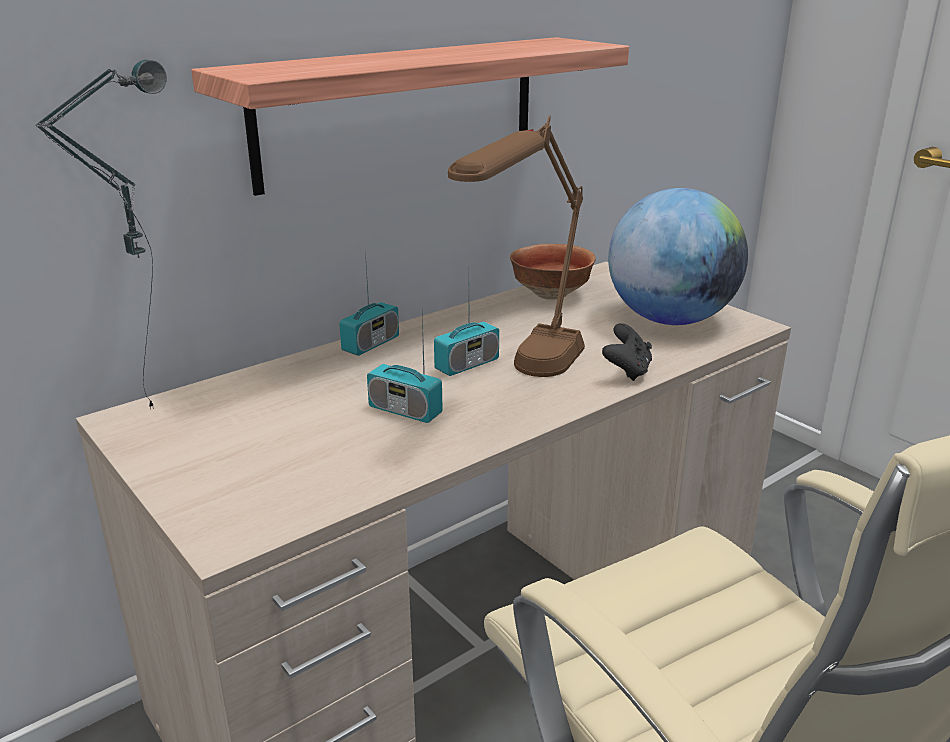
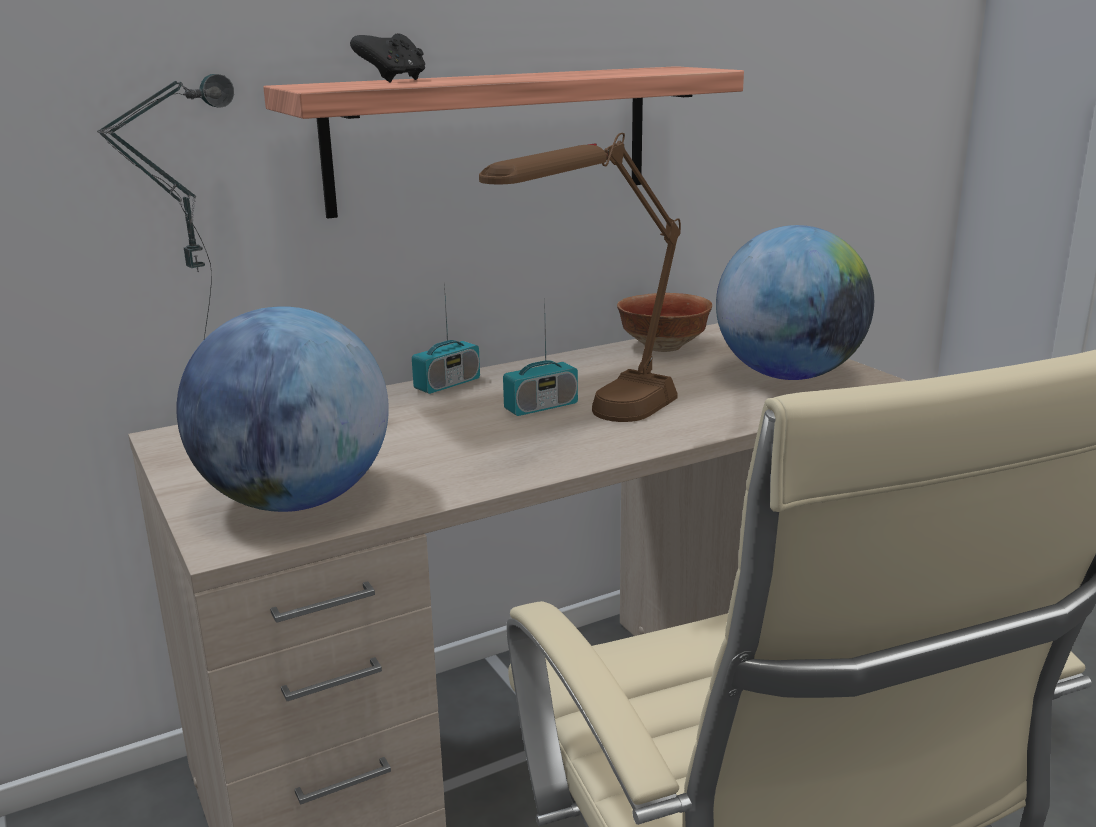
camera: 10 degrees right, 5 degrees down
(275, 485) = (295, 500): none -> globe
(405, 411) = (456, 444): radio -> none
(627, 371) = (715, 421): black game controller -> black game controller (394, 81)

